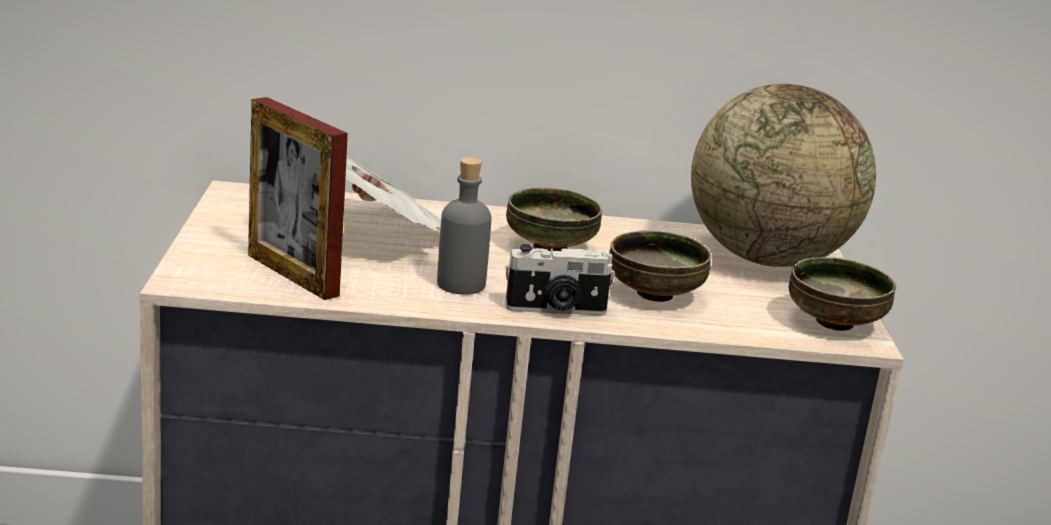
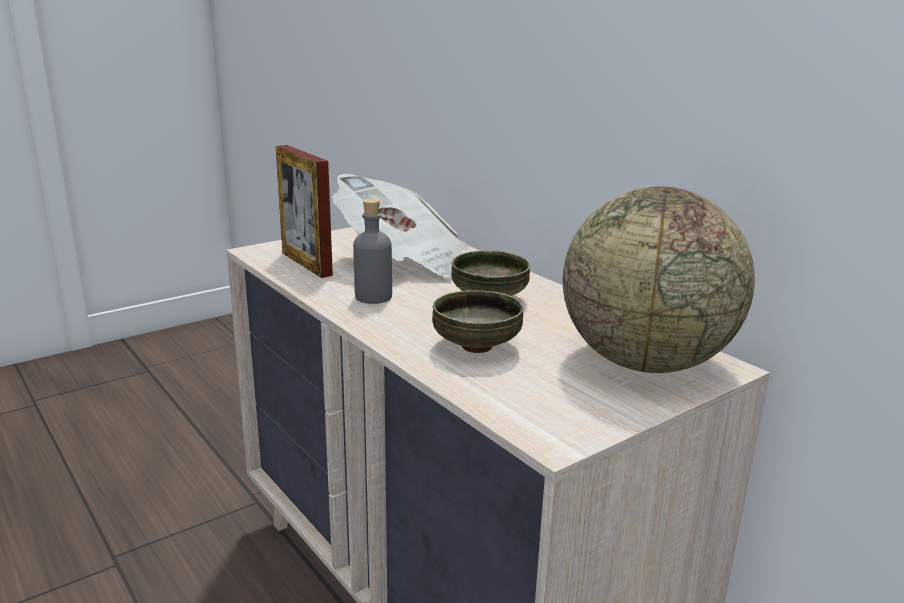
camera: 55 degrees right, 0 degrees up
(292, 275) = (306, 264): picture frame -> picture frame turned 45 degrees counterclockwise
(556, 310) = (385, 328): camera -> none
(836, 324) = (566, 422): bowl -> none

